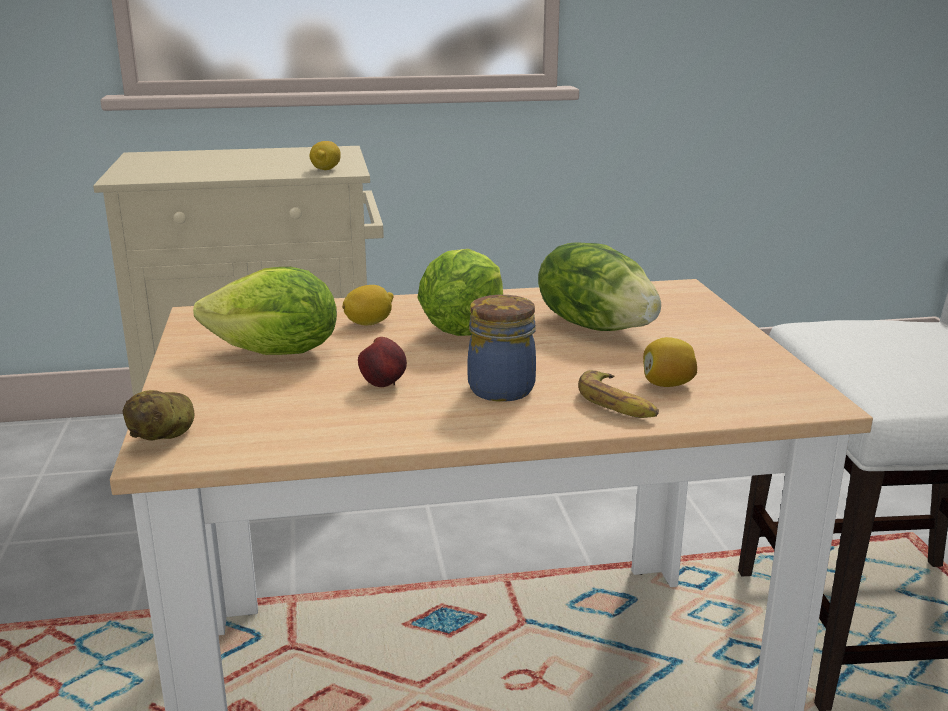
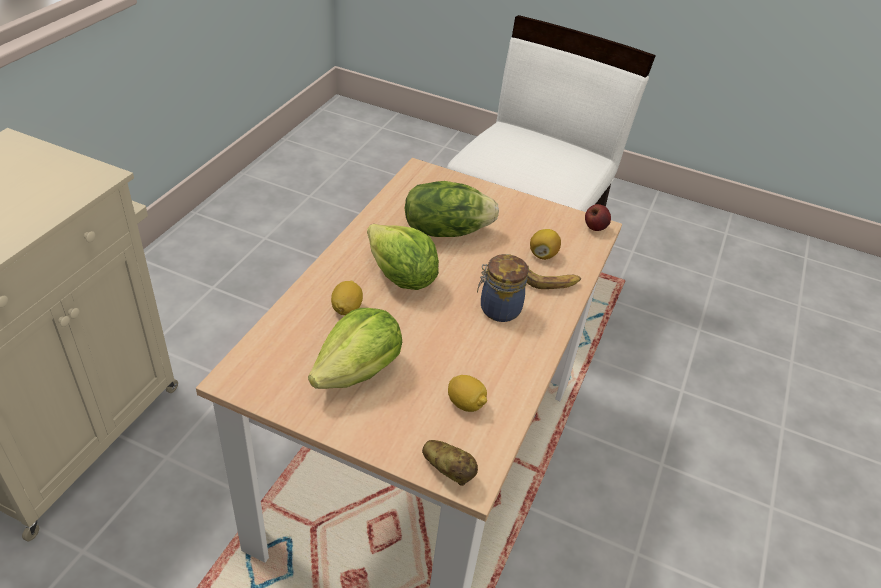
camera: 60 degrees left, 20 degrees up
(326, 169) = (79, 182): lemon -> lemon (465, 404)
(384, 385) = (454, 348): apple -> apple (595, 227)

